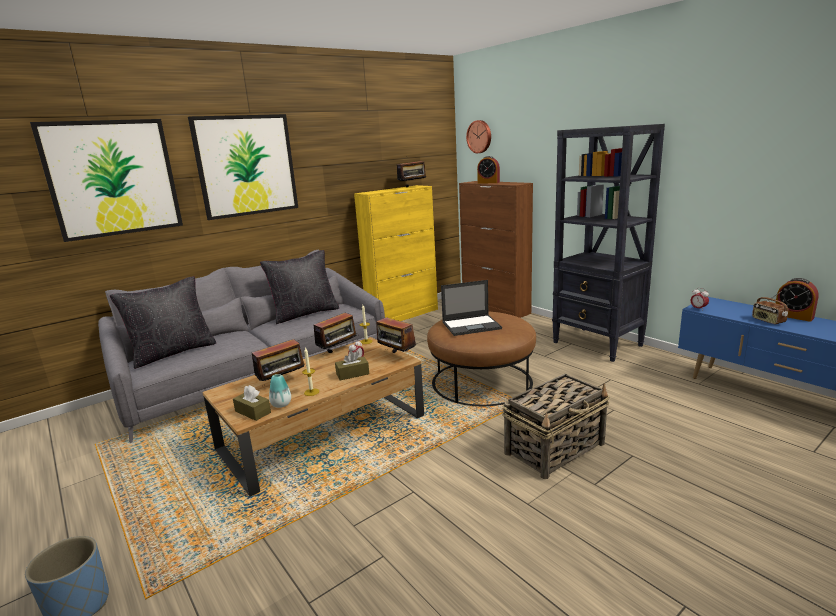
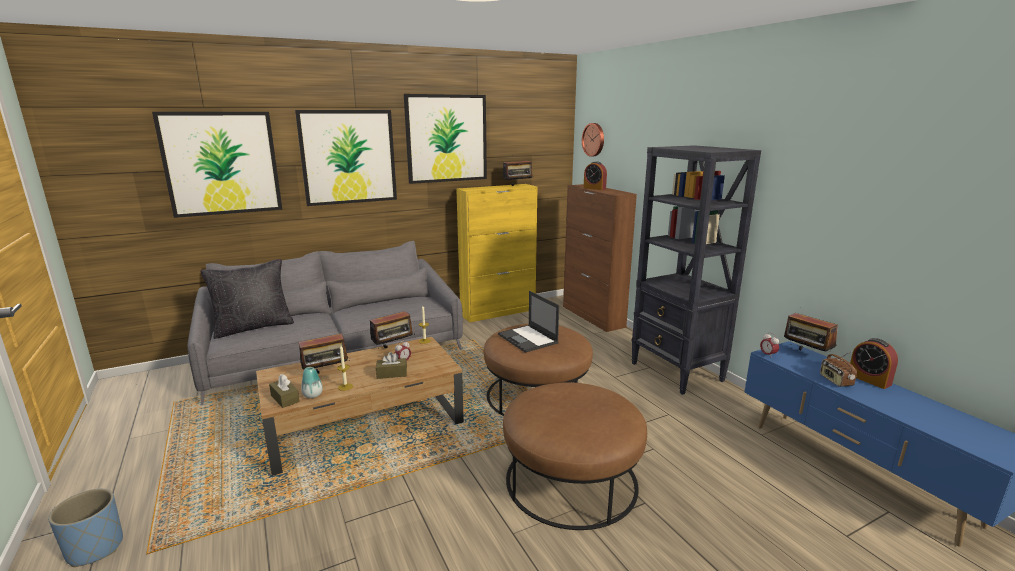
camera: 10 degrees right, 0 degrees up
(304, 314) = (386, 303): black pillow -> none
(341, 142) = (446, 138): none -> picture
(396, 356) = (442, 361): radio -> radio (806, 354)
(472, 325) = (528, 339): laptop -> laptop turned 60 degrees clockwise
(555, 448) = (571, 480): basket -> brown ottoman

